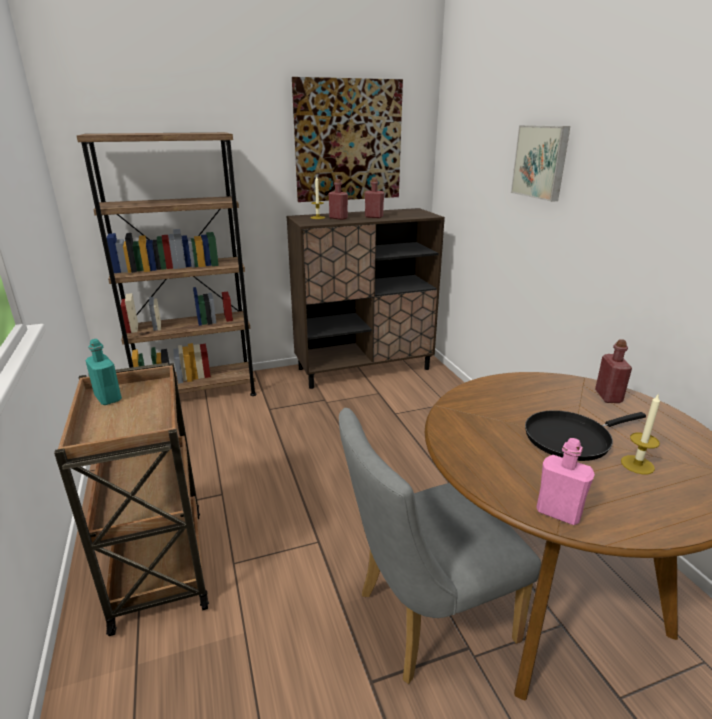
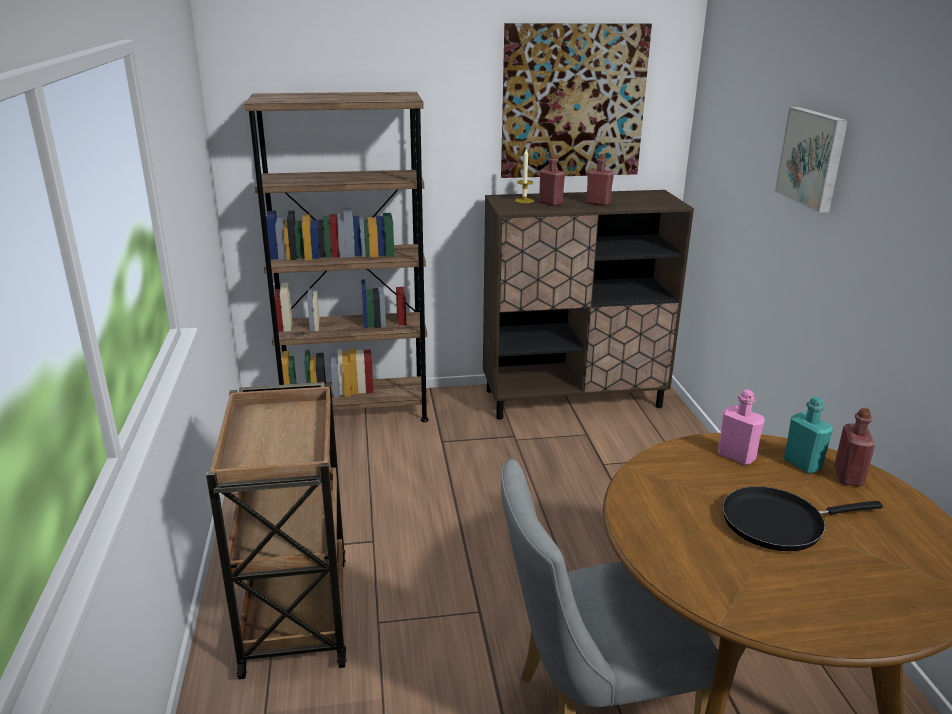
camera: 10 degrees right, 0 degrees up
(108, 398) = (258, 419): turquoise bottle -> turquoise bottle (802, 464)
(558, 512) = (729, 603): pink bottle -> pink bottle (736, 456)
(637, 464) = (847, 563): candle -> none

